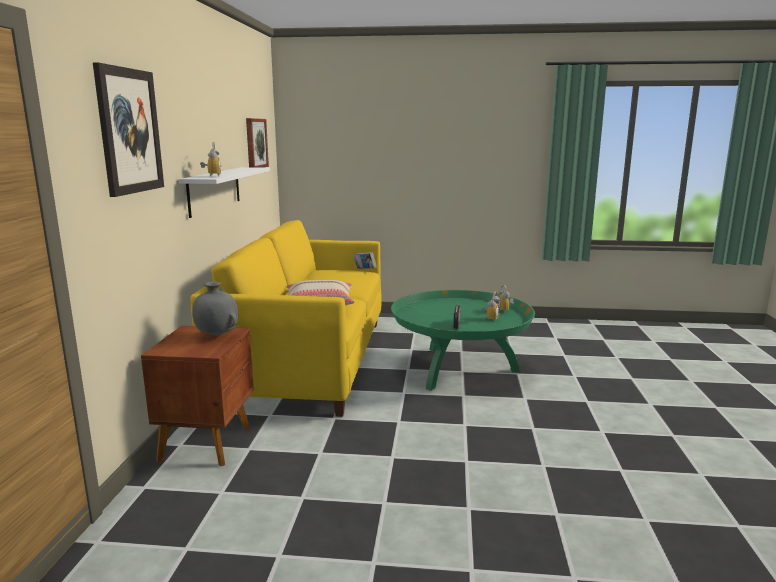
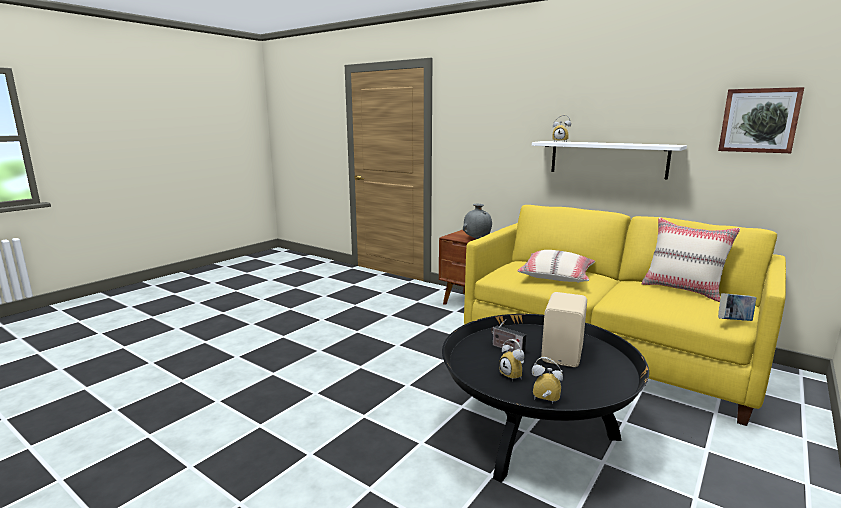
camera: 120 degrees right, 0 degrees up
(129, 131) = (492, 107): picture -> none
(314, 277) = (683, 290): none -> beige pillow
(440, 312) = (564, 354): none -> beige speaker
(459, 369) = (535, 433): green coffee table -> black coffee table

